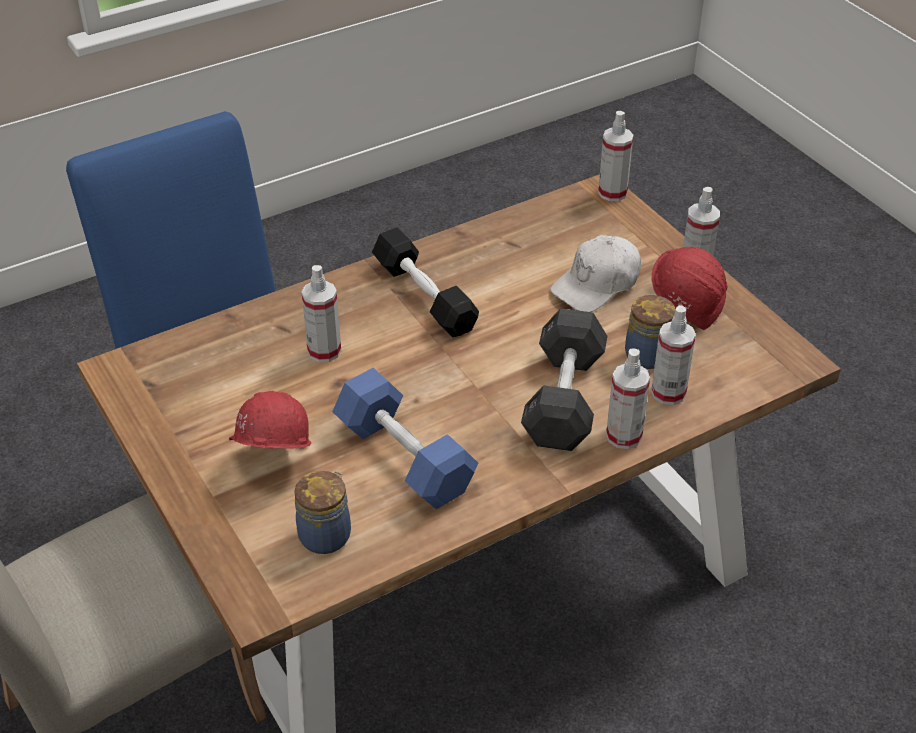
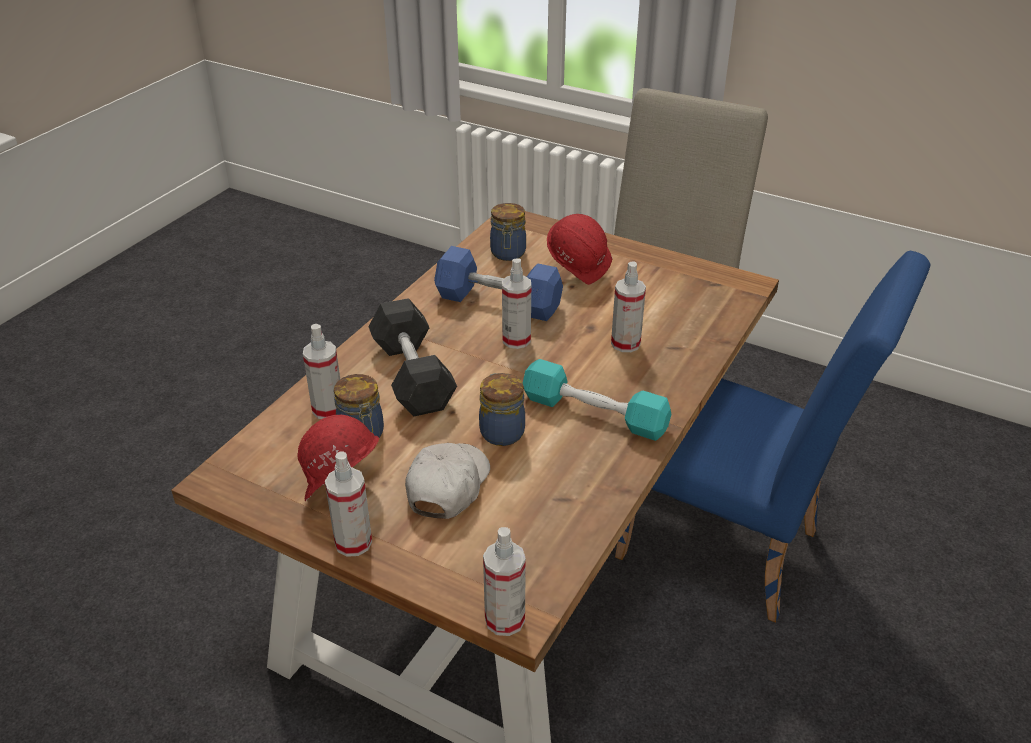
camera: 150 degrees right, 5 degrees down
(424, 296) = (594, 413): black dumbbell -> turquoise dumbbell
(519, 311) = (501, 431): none -> jar
(624, 436) = (349, 366): spray bottle -> spray bottle (516, 340)

